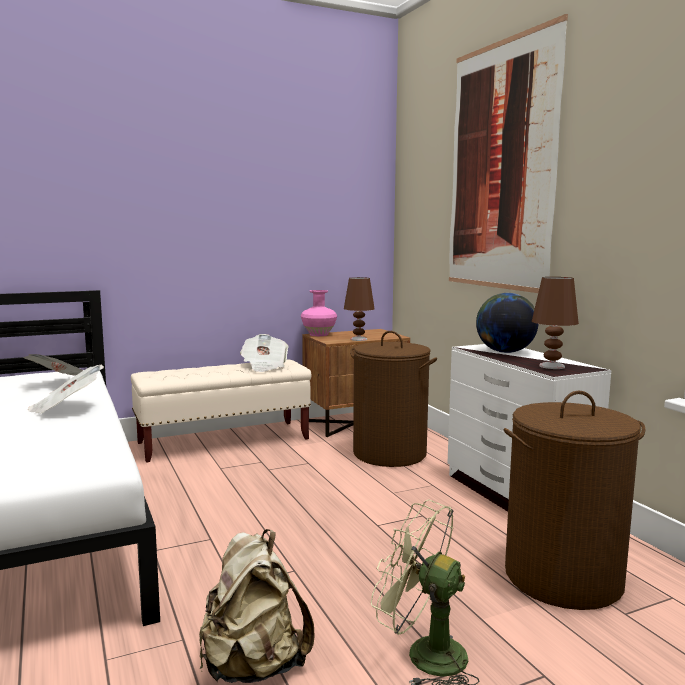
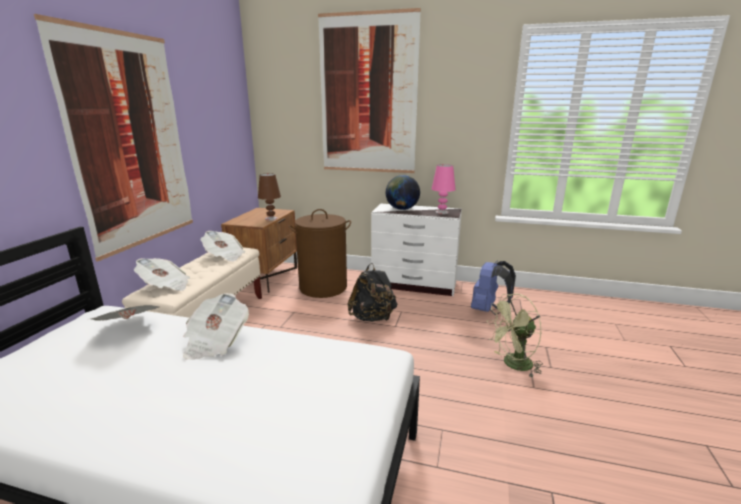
camera: 50 degrees left, 10 degrees up
(167, 373) = (165, 286): none -> newspaper
(185, 221) = (131, 143): none -> picture
(253, 666) = (485, 414): beige backpack -> none
(318, 334) = (234, 221): pink vase -> none
(371, 505) = (372, 318): none -> black backpack
(552, 366) = (442, 212): brown table lamp -> pink table lamp
(563, 578) = (488, 310): brown laundry basket -> blue backpack

